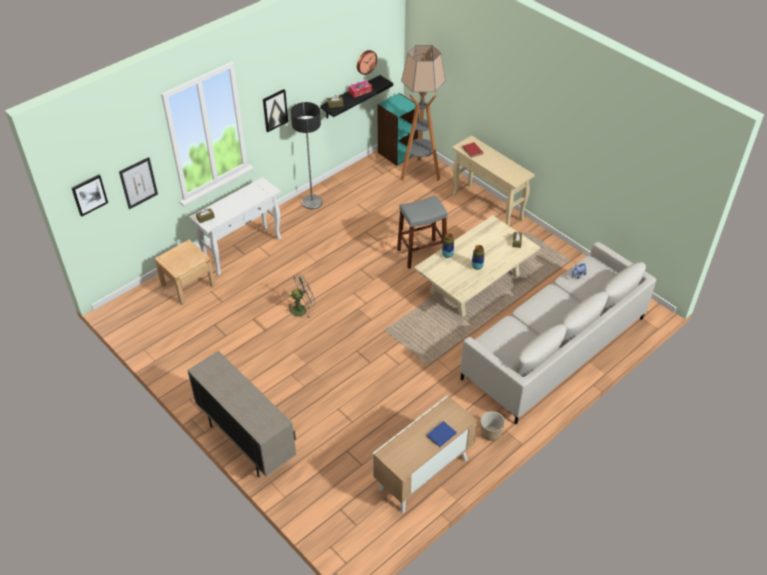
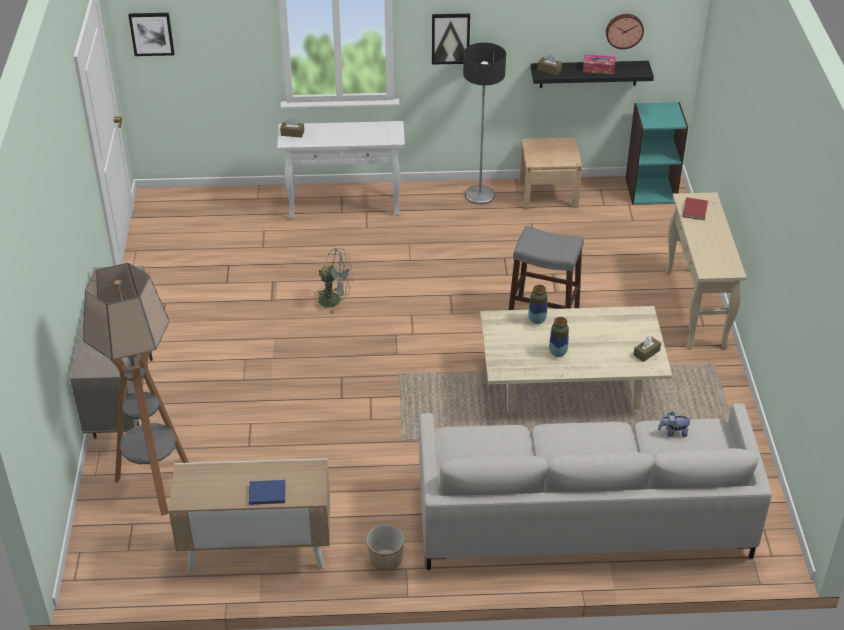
camera: 40 degrees right, 5 degrees down
(138, 183) = (223, 49): picture -> none
(188, 285) = (249, 212): beige nightstand -> beige nightstand (548, 194)
(419, 173) = (652, 226): floor lamp -> floor lamp (155, 485)

